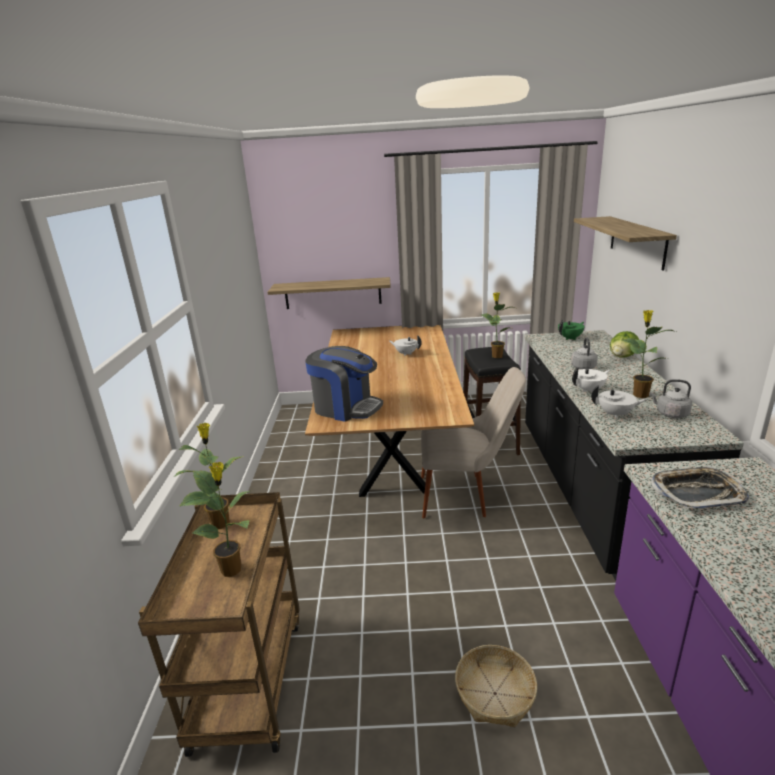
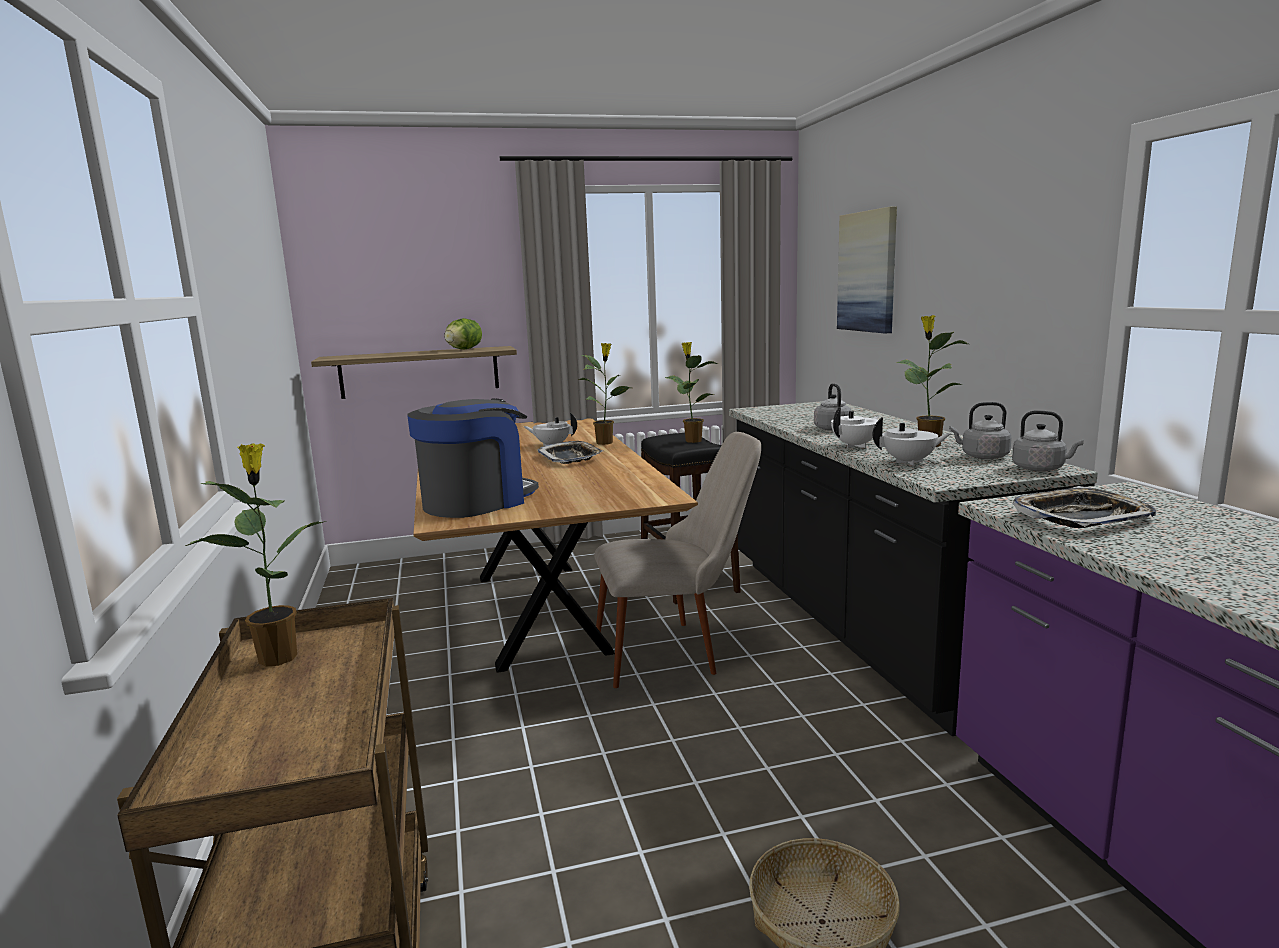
camera: 15 degrees left, 10 degrees down
(233, 569) = (323, 716): potted plant -> potted plant (605, 442)
(346, 407) = (477, 502): coffee machine -> coffee machine turned 60 degrees counterclockwise
(413, 368) = (570, 458): none -> tray
(570, 338) = (795, 408): green teapot -> none
(622, 356) = (878, 418): lettuce -> lettuce (464, 349)
(637, 241) = (868, 272): shelf -> picture
(704, 434) = (1041, 469): none -> grey kettle

